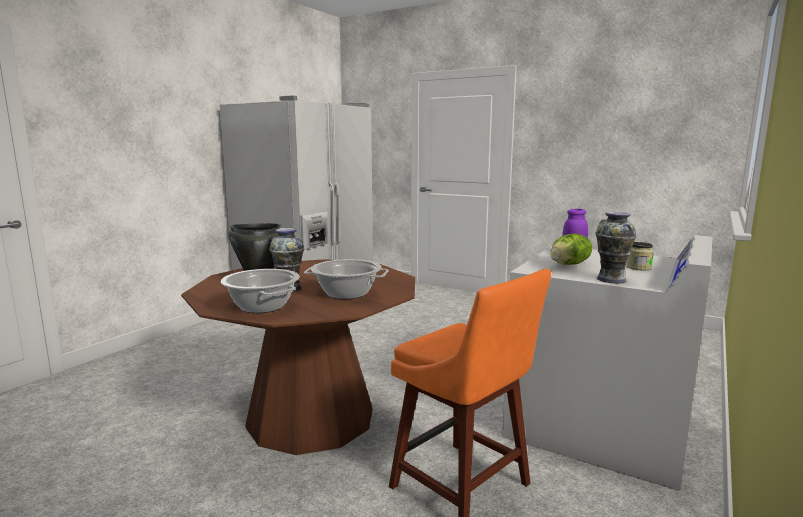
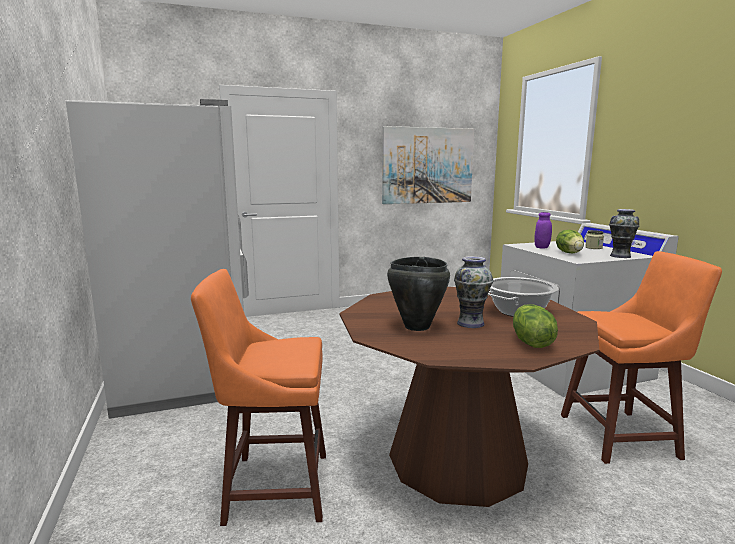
camera: 50 degrees left, 0 degrees up
(213, 372) = (271, 486): none -> orange chair
(262, 307) = (530, 342): cooking pot -> lettuce
(627, 145) = (428, 165): none -> picture

